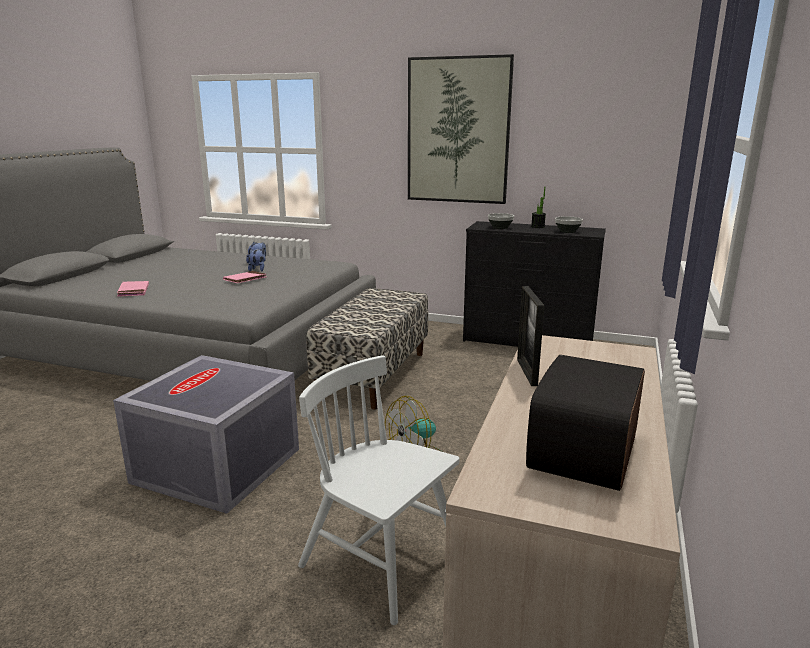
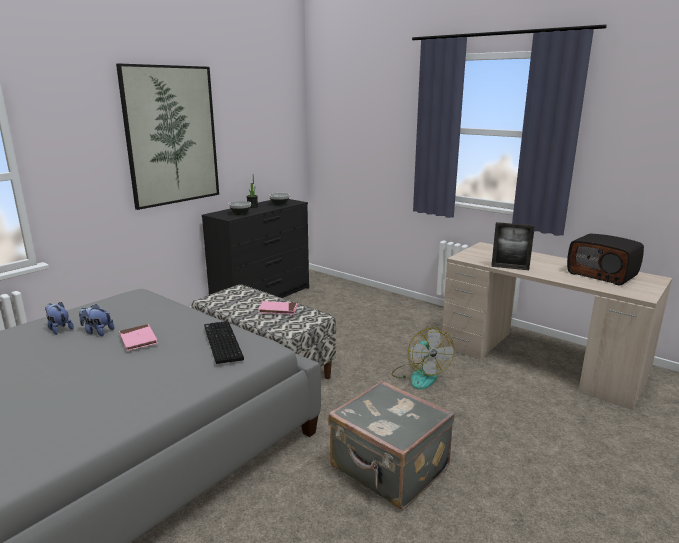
camera: 70 degrees left, 0 degrees up
(133, 291) = (86, 416): pink book -> pink book (278, 310)
(217, 467) = (389, 469): grey storage box -> grey suitcase
(245, 297) = (221, 342): none -> keyboard
(381, 561) = (527, 407): white chair -> none

